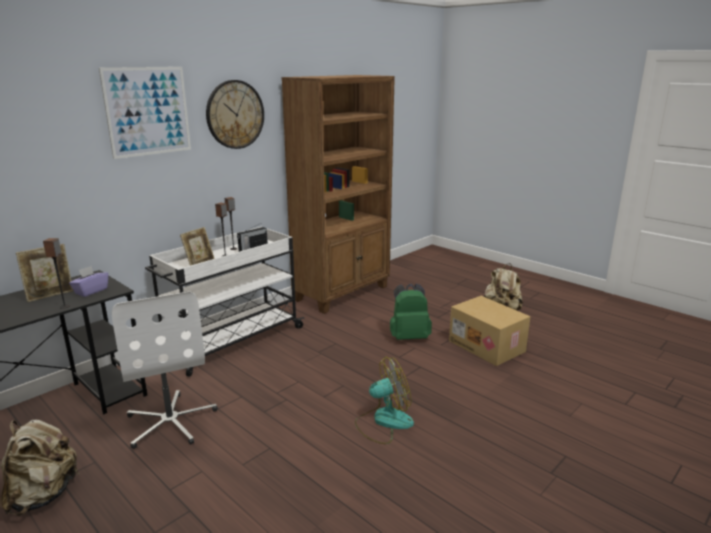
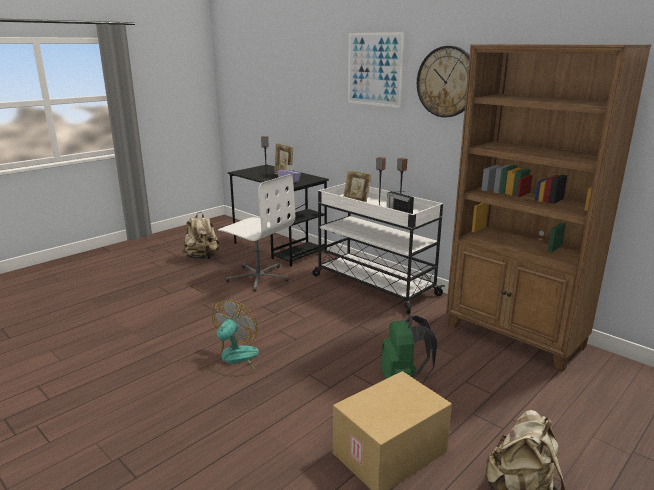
camera: 90 degrees right, 0 degrees up
(171, 421) = (258, 277): white office chair -> white office chair turned 120 degrees counterclockwise
(383, 421) = (234, 360): fan -> fan turned 135 degrees counterclockwise

